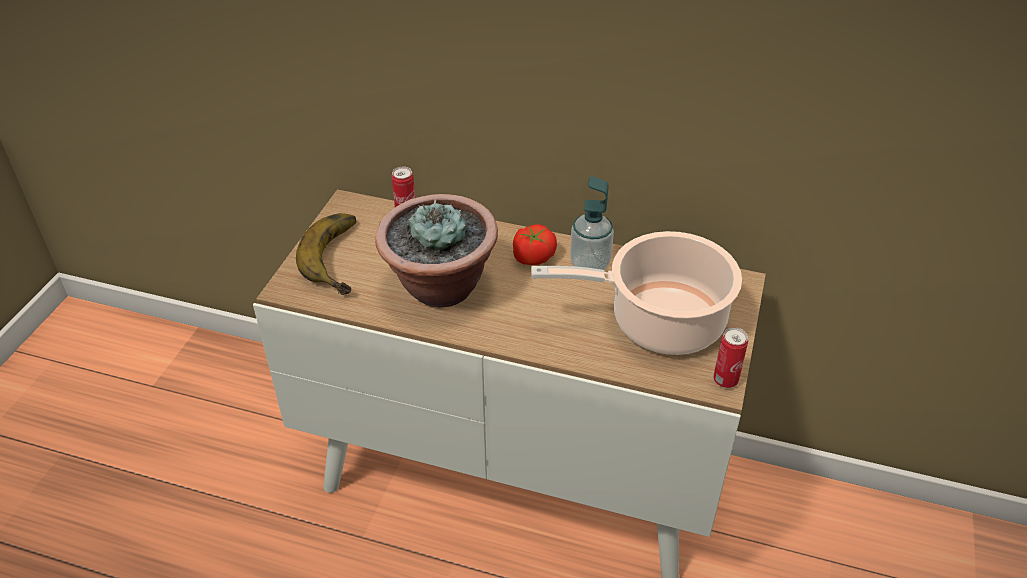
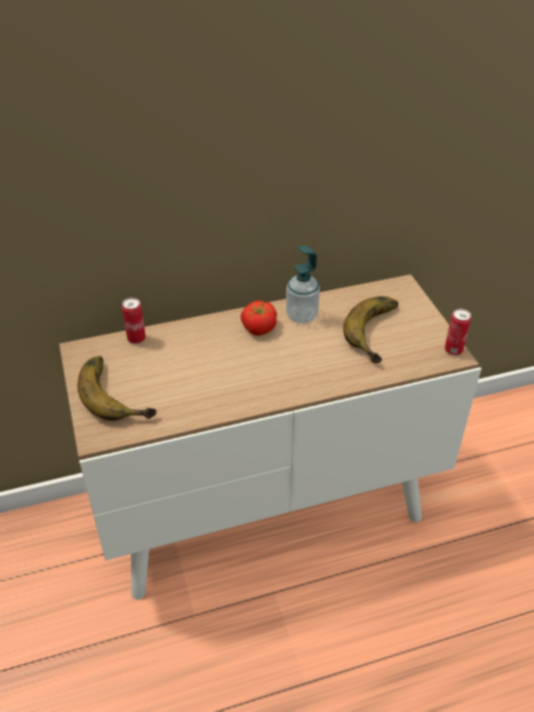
camera: 35 degrees left, 0 degrees up
(440, 287) = (215, 378): potted plant -> none
(659, 321) = (380, 333): cooking pot -> banana

